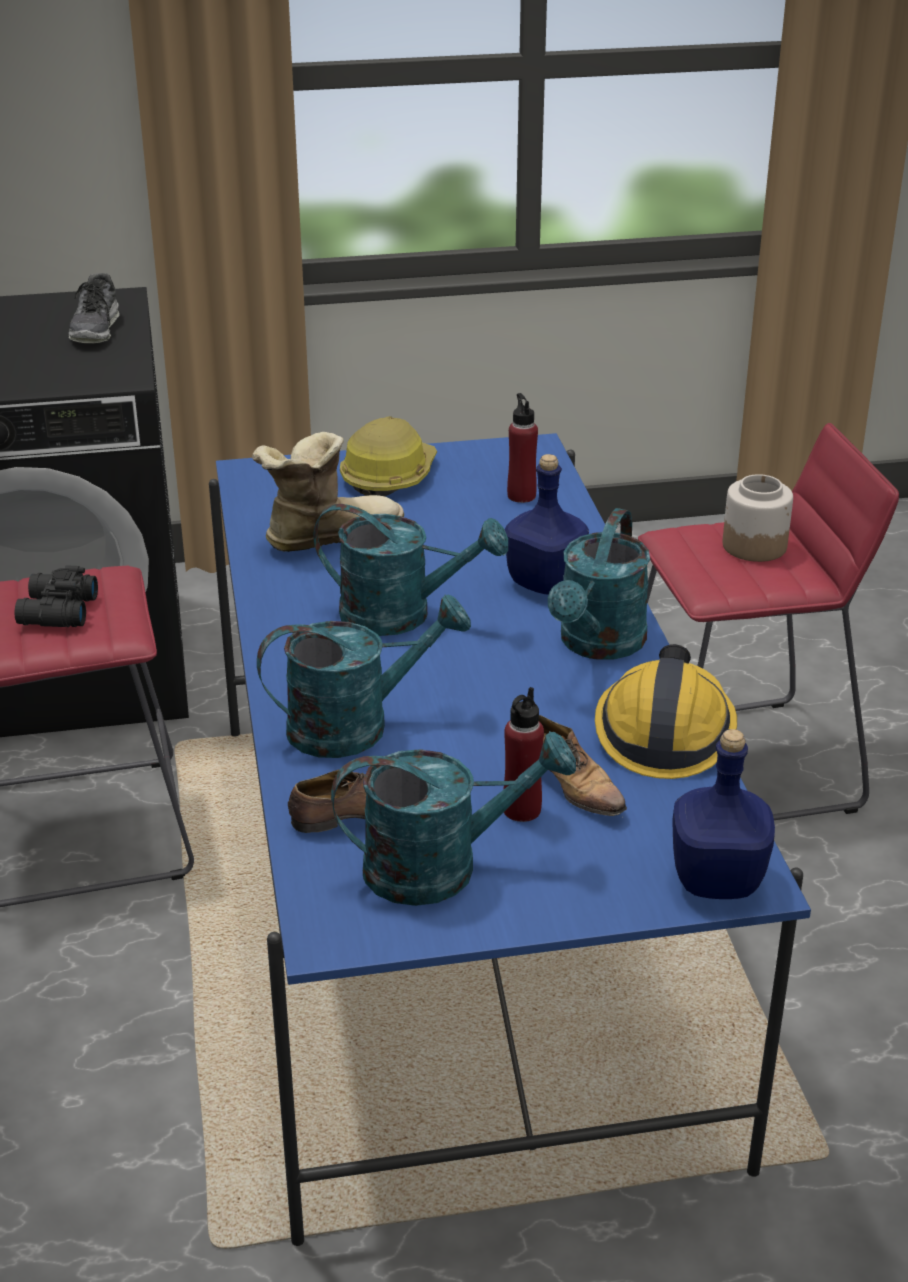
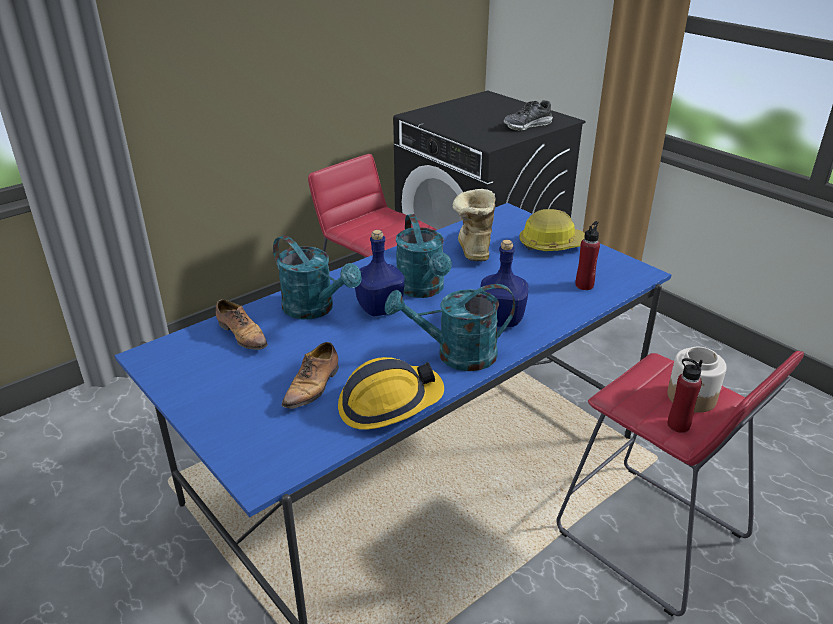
camera: 60 degrees right, 0 degrees up
(56, 612) = (378, 226): black binoculars -> none
(328, 536) = (473, 249): boot -> boot turned 120 degrees counterclockwise
(441, 866) = (215, 369): turquoise watering can -> none
(521, 810) = (278, 378): red bottle -> red bottle (678, 425)
(715, 880) = (254, 464): blue bottle -> blue bottle (379, 308)

